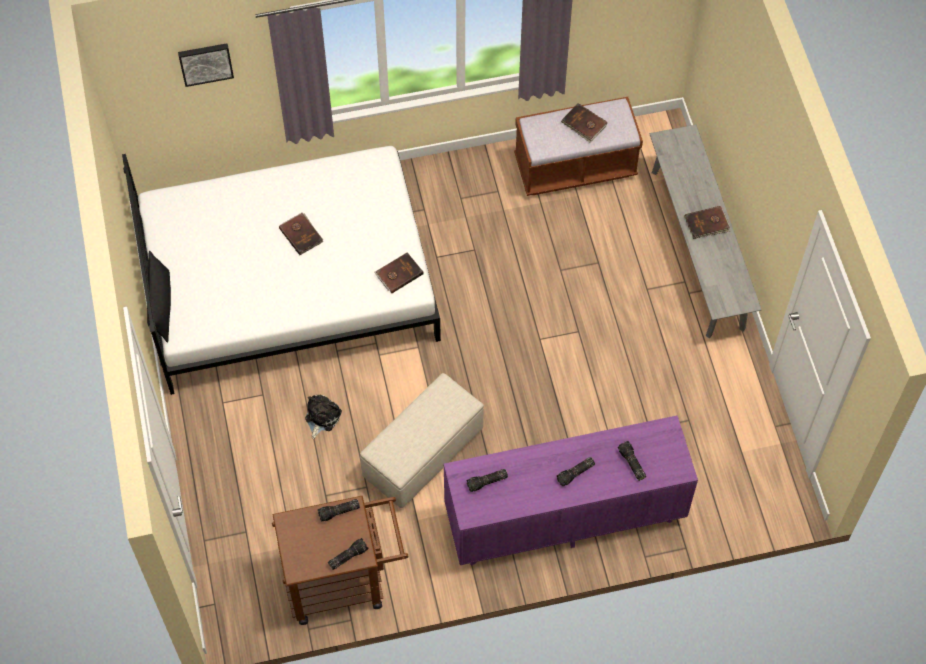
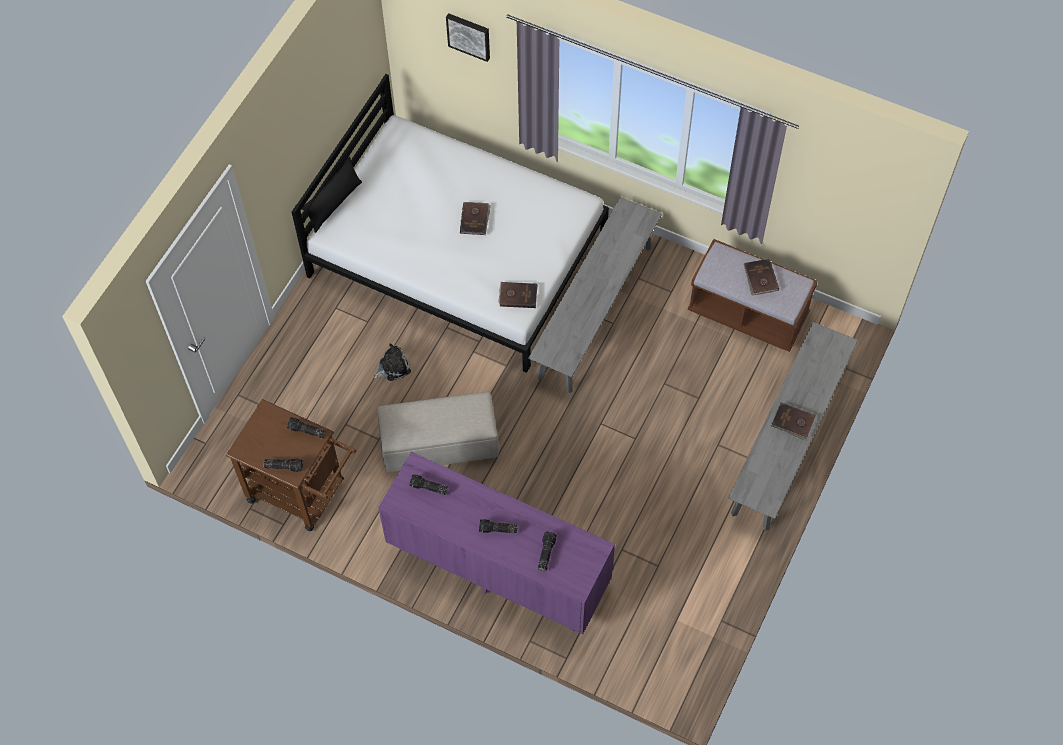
camera: 40 degrees right, 0 degrees up
(450, 250) = (595, 311): none -> grey bench

